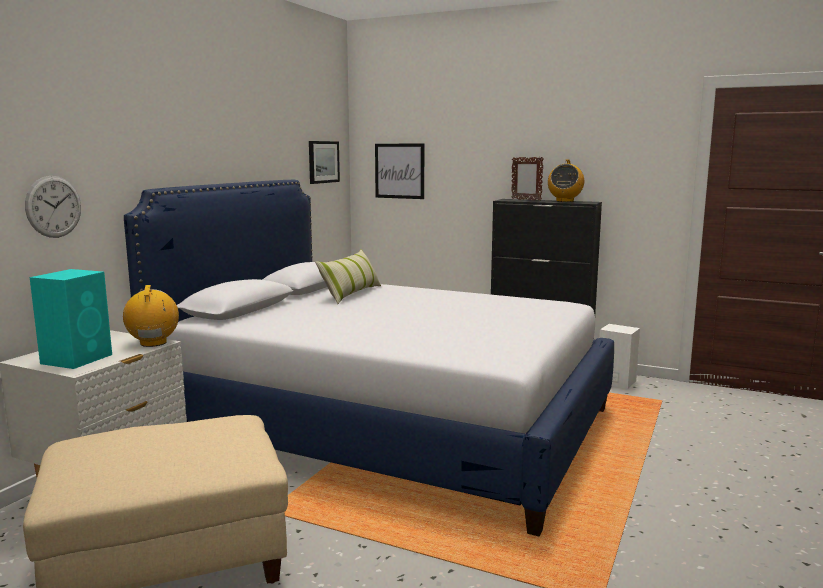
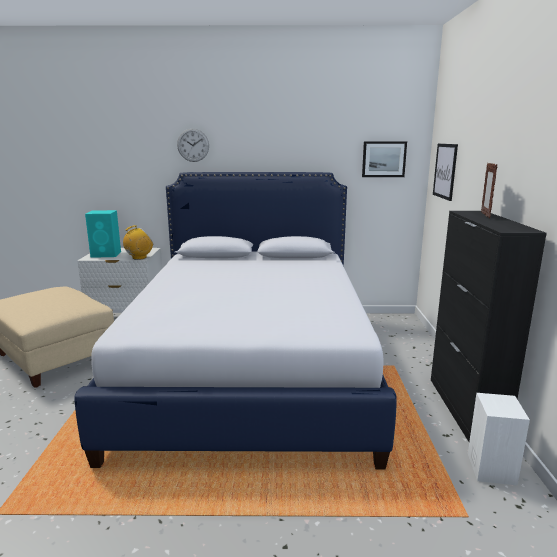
camera: 65 degrees right, 5 degrees up
(53, 206) = (130, 178): wall clock -> wall clock (193, 145)
(351, 294) = (290, 266): pillow -> none
(564, 201) = (506, 223): radio -> none

